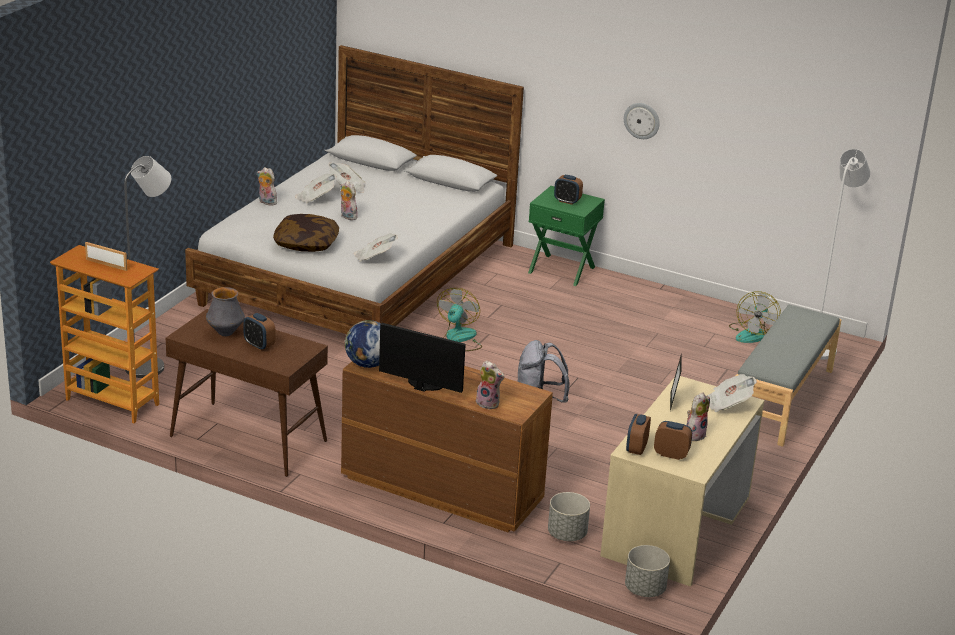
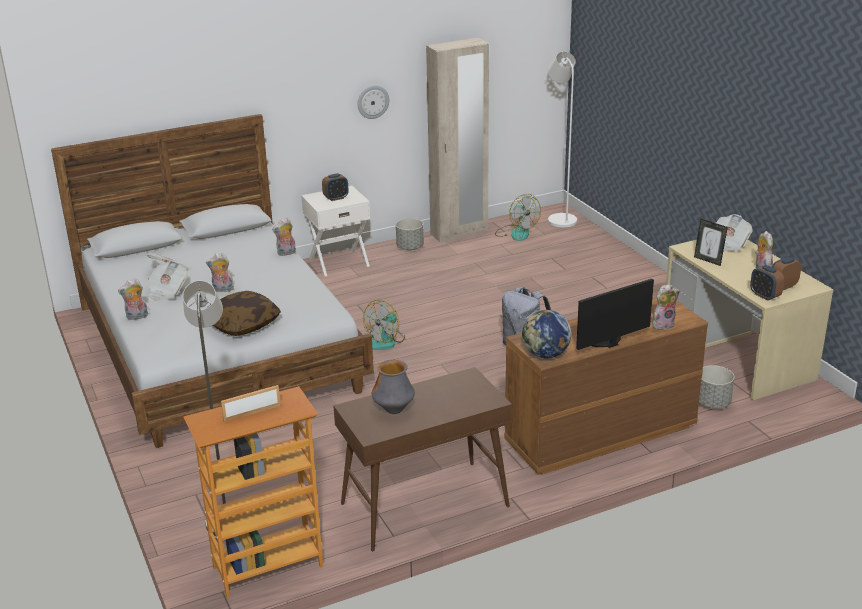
camera: 50 degrees left, 0 degrees up
(259, 345) = (437, 400): alarm clock -> none
(374, 257) = (312, 302): newspaper -> none
(441, 219) = (286, 253): none -> plush toy
(458, 339) = (385, 341): fan -> fan turned 105 degrees counterclockwise
(562, 269) = (338, 262): green nightstand -> white nightstand
(645, 589) = (809, 399): grey planter -> grey planter (410, 247)
(705, 305) = (459, 233): none -> beige wardrobe
(782, 400) = (611, 256): grey bench -> none

